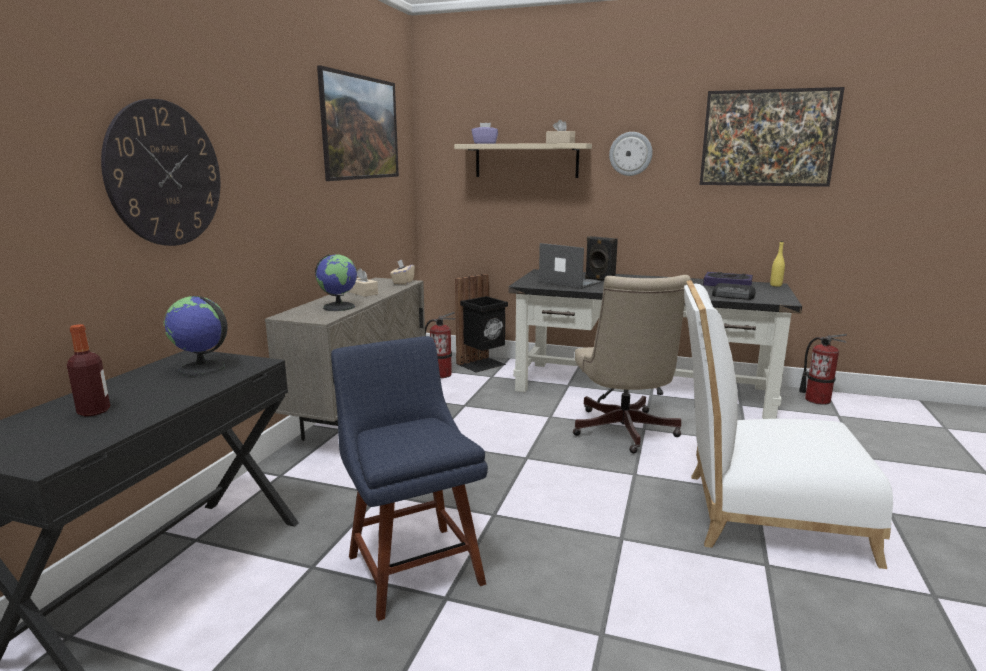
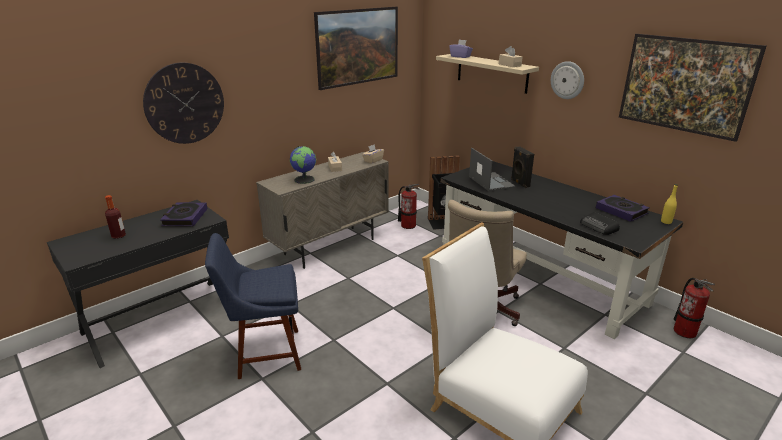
camera: 30 degrees right, 10 degrees up
(201, 369) = (185, 217): globe -> book
(412, 565) = (265, 353): blue chair -> blue chair turned 105 degrees counterclockwise

